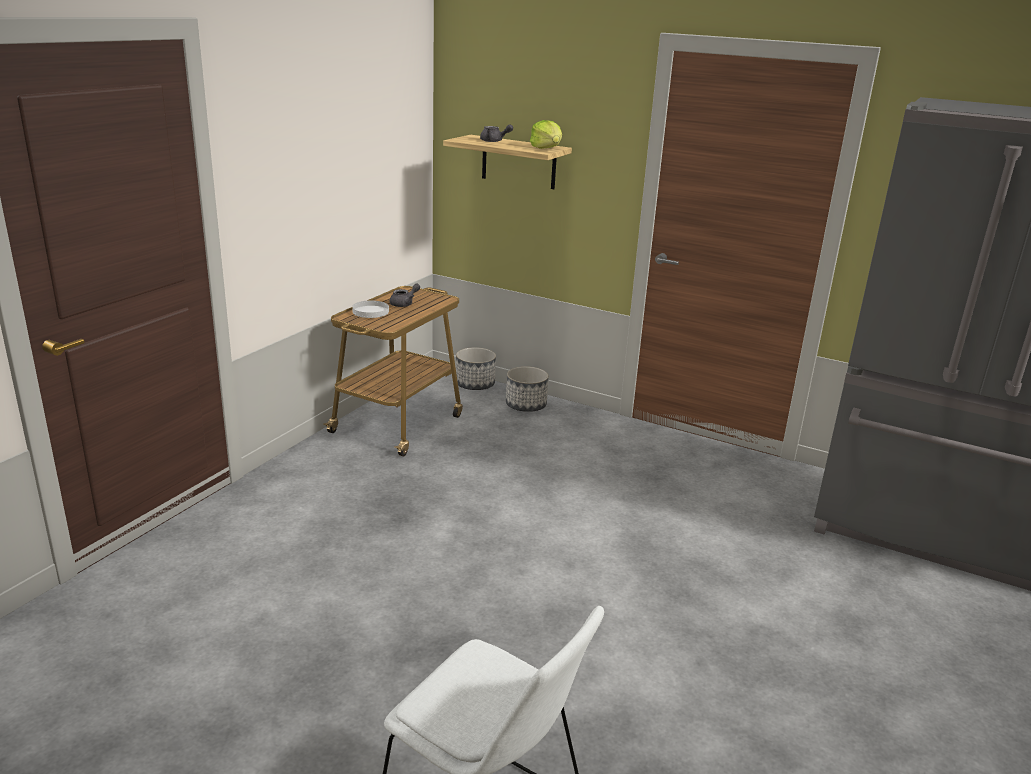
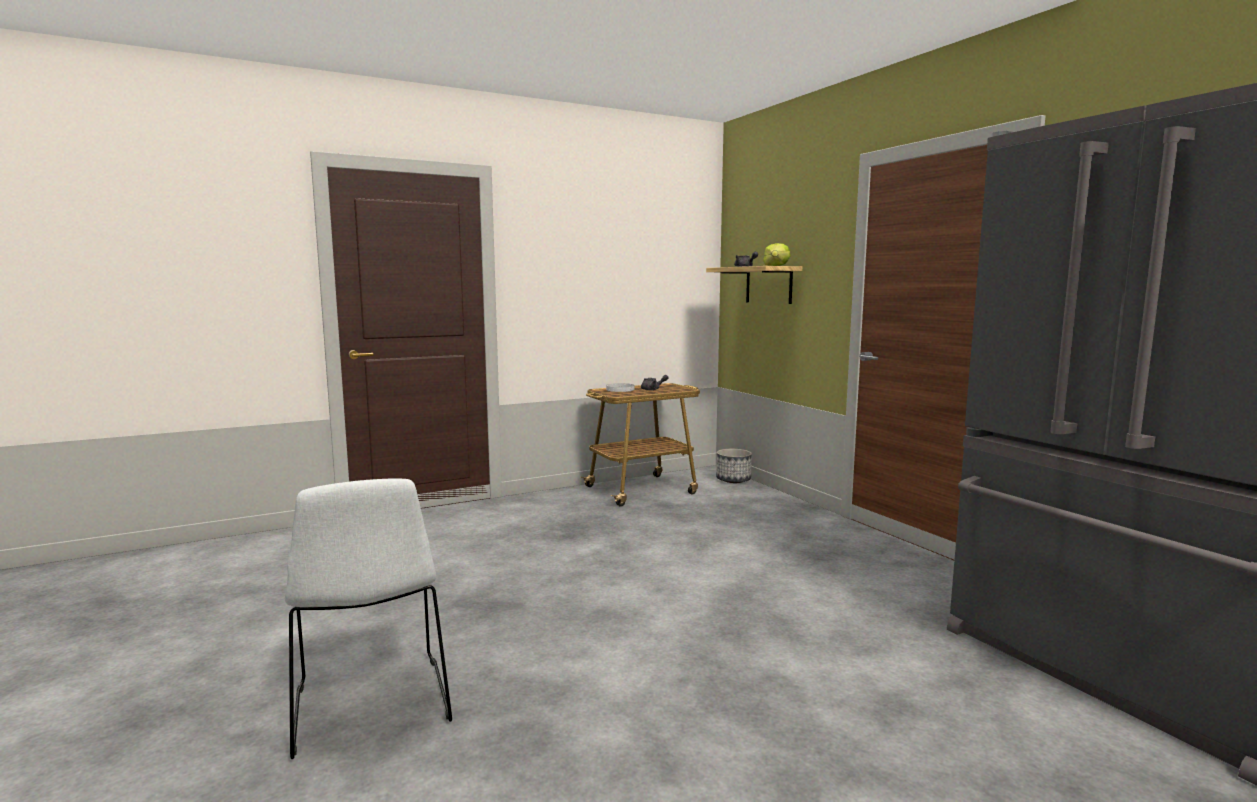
camera: 35 degrees right, 15 degrees down
(525, 405) = (759, 497): planter -> none

